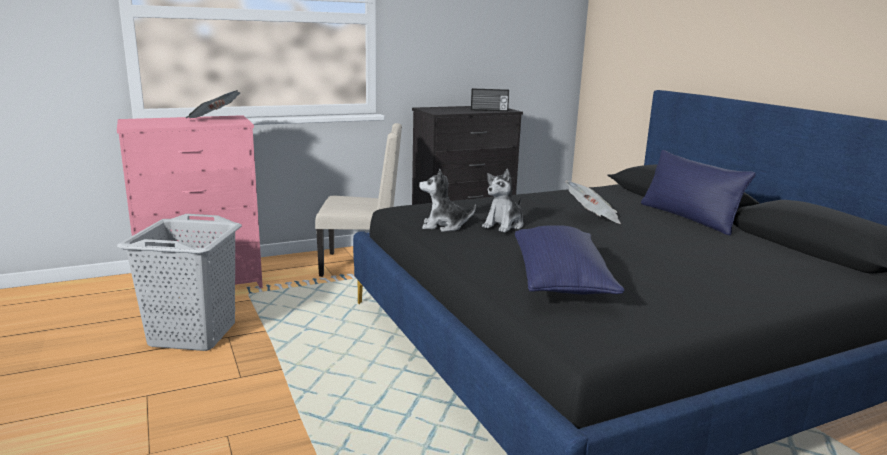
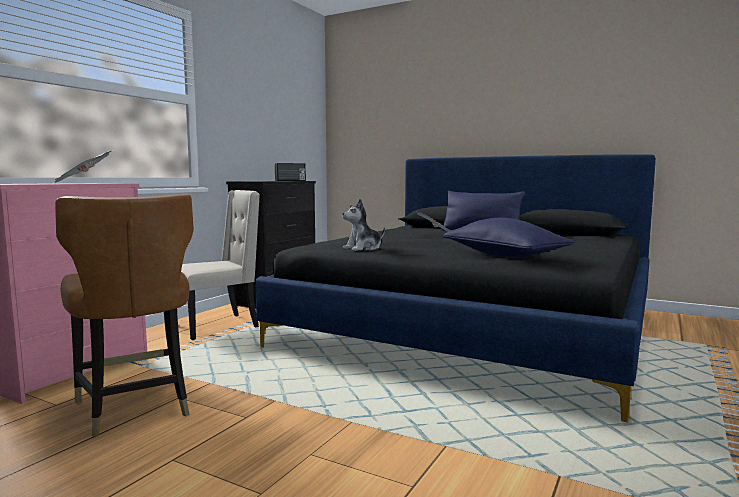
camera: 35 degrees left, 10 degrees down
(192, 335) = (135, 407): grey laundry basket -> brown chair
(504, 225) = (402, 243): plush toy -> none

